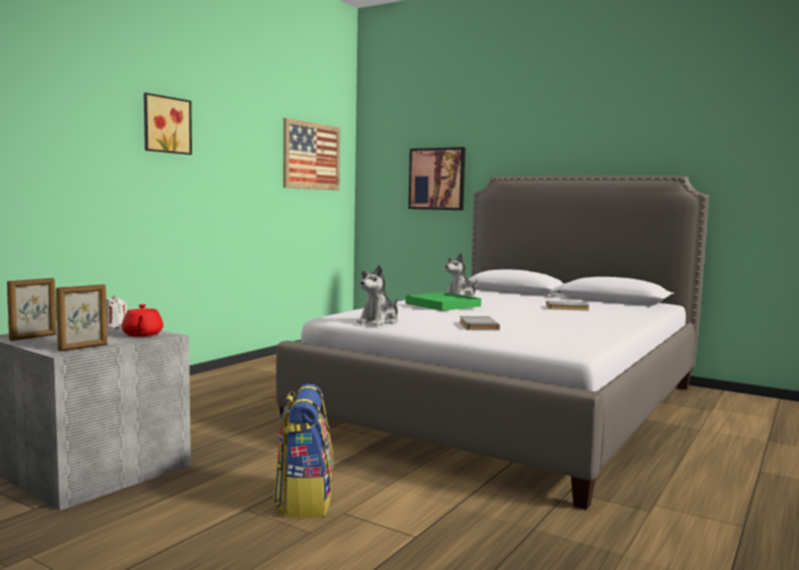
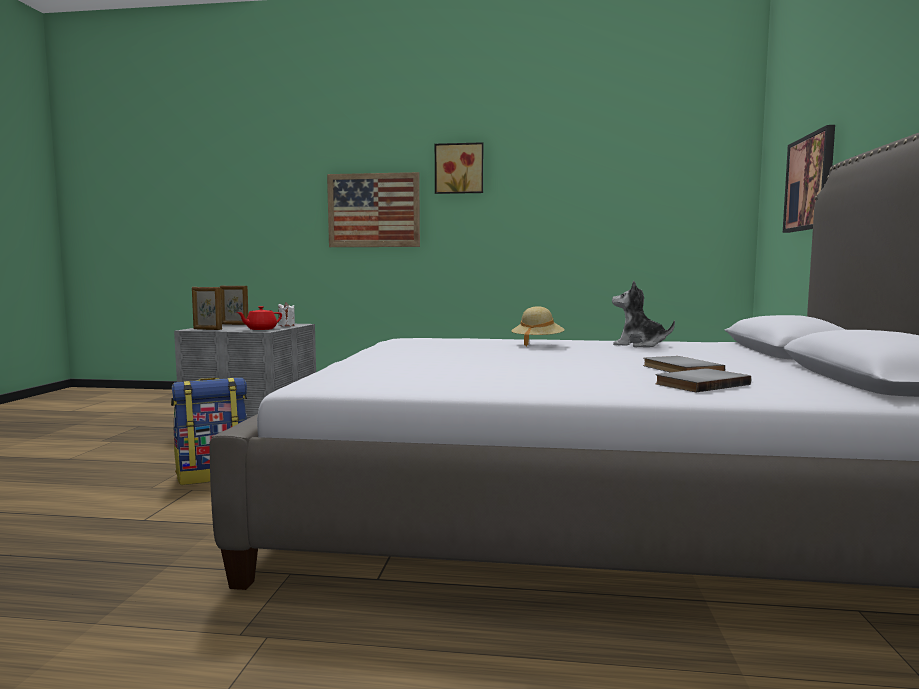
camera: 65 degrees right, 0 degrees up
(311, 156) = (666, 178): picture -> picture (373, 210)
(379, 322) = (395, 344): plush toy -> none
(443, 305) = (537, 343): green tray -> beige hat
(476, 325) = (425, 358): grey book -> grey book (699, 384)

